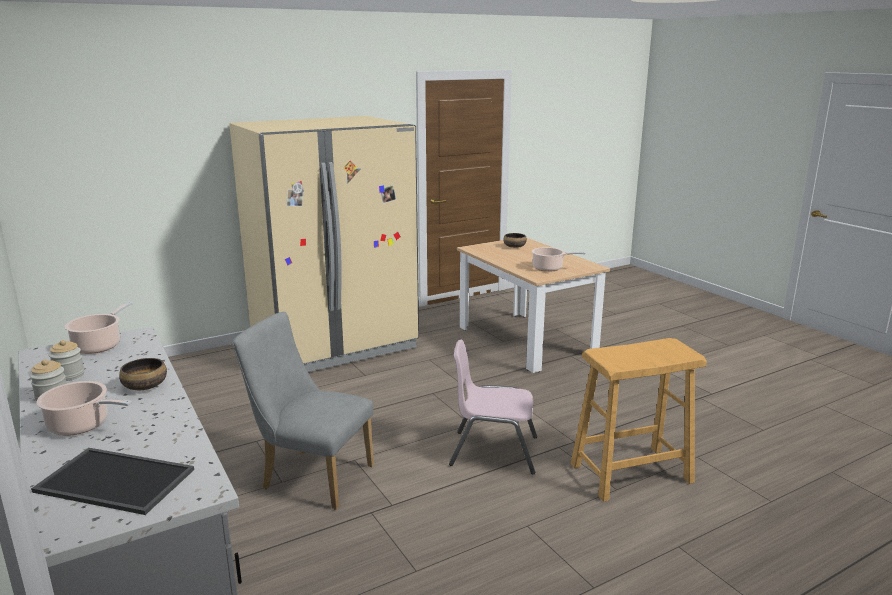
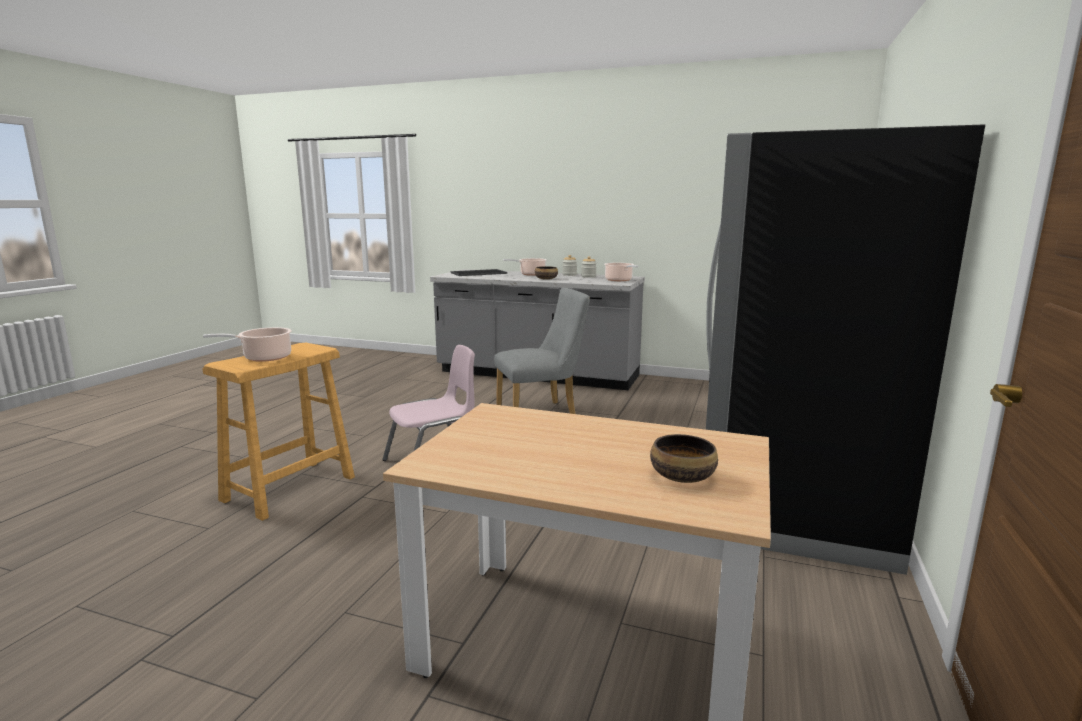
camera: 140 degrees right, 5 degrees down
(334, 345) = (790, 499): beige fridge -> black fridge
(549, 268) = (502, 434): cooking pot -> cooking pot (264, 358)

